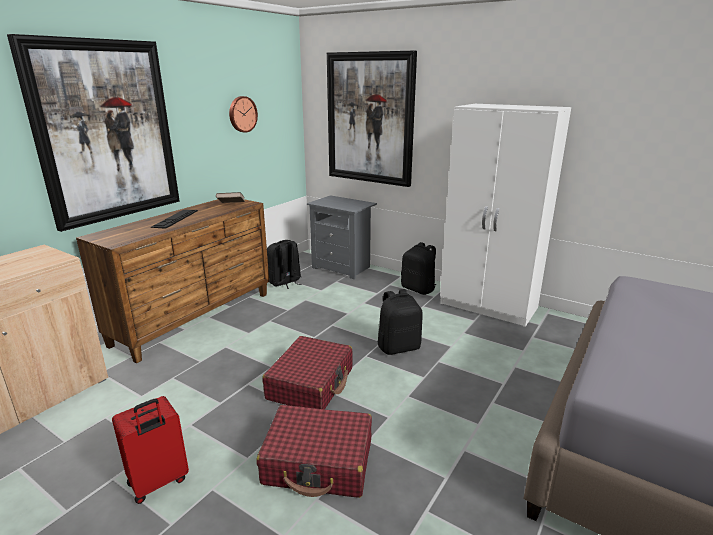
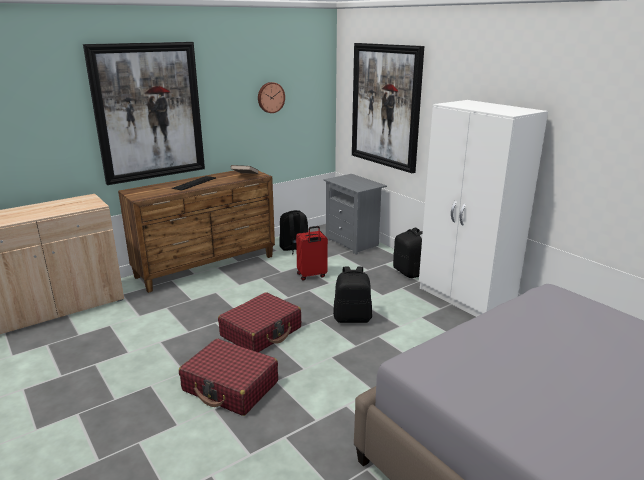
camera: 20 degrees right, 0 degrees up
(158, 482) = (120, 373): red suitcase -> red suitcase (311, 275)

